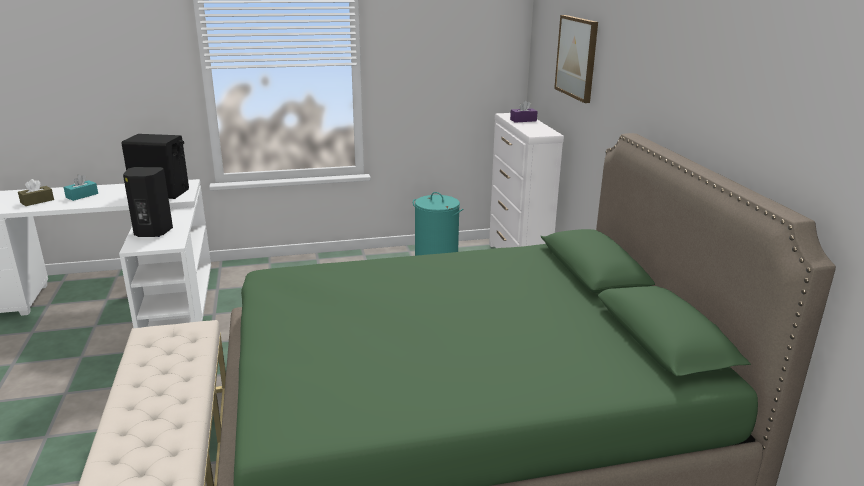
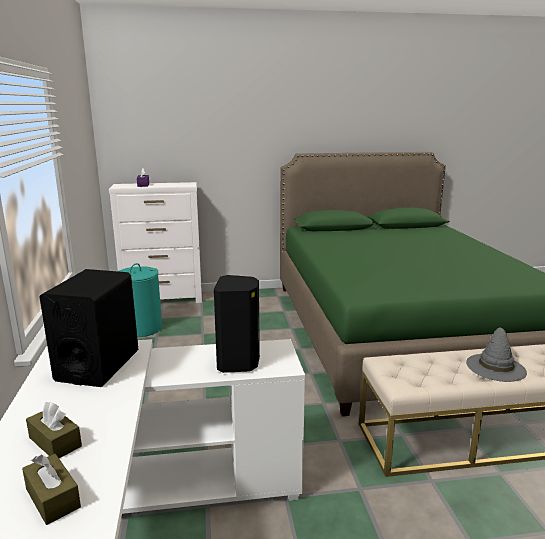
camera: 85 degrees left, 5 degrees down
(82, 195) = (55, 442): turquoise tissue box -> brown tissue box
(152, 394) = (495, 366): none -> grey hat
(577, 57) = (195, 123): picture -> none

